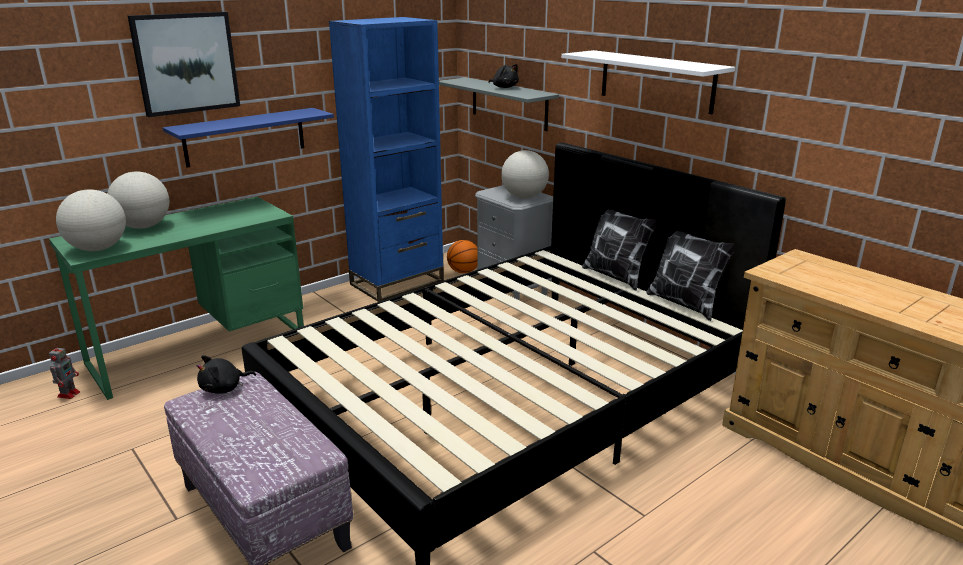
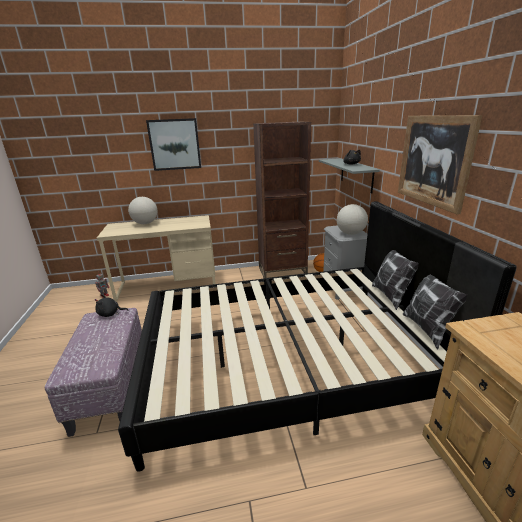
camera: 30 degrees right, 0 degrees up
(98, 249) = (115, 231): globe -> none
(199, 348) = (168, 286): green desk -> beige desk
(245, 137) = (204, 184): blue shelf -> none
(397, 282) = (282, 271): blue bookcase -> brown bookcase
(656, 81) = (433, 160): white shelf -> picture

